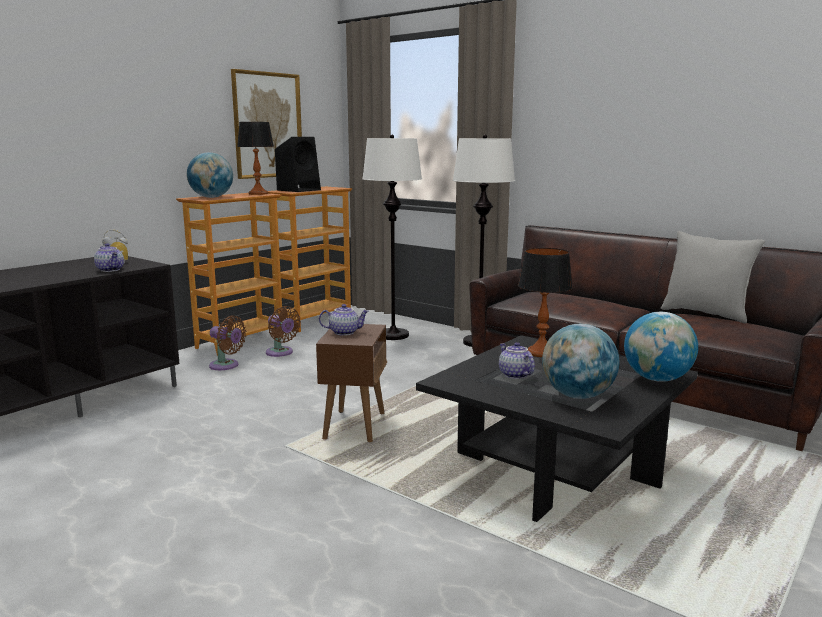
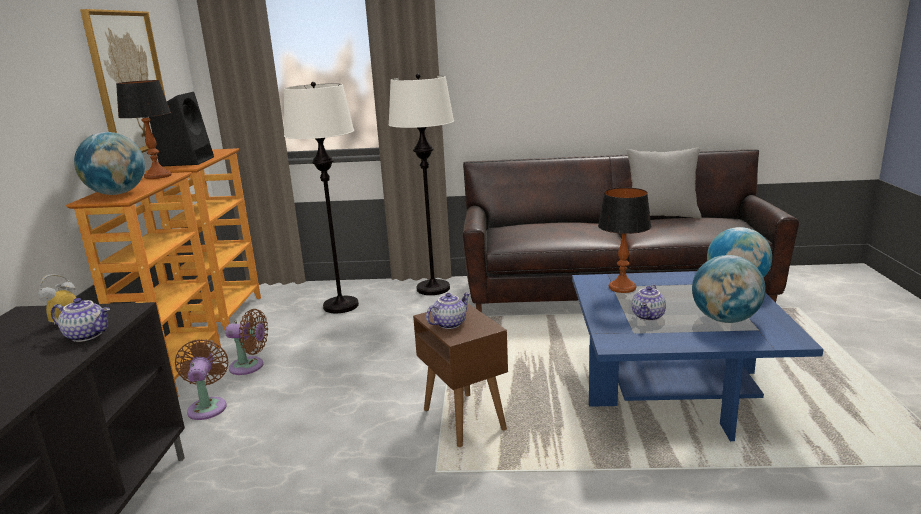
camera: 35 degrees left, 5 degrees up
(226, 366) = (208, 406): brown fan -> brown fan turned 90 degrees counterclockwise
(514, 375) = (648, 316): teapot -> teapot turned 90 degrees counterclockwise
(554, 470) = (673, 389): black coffee table -> blue coffee table

